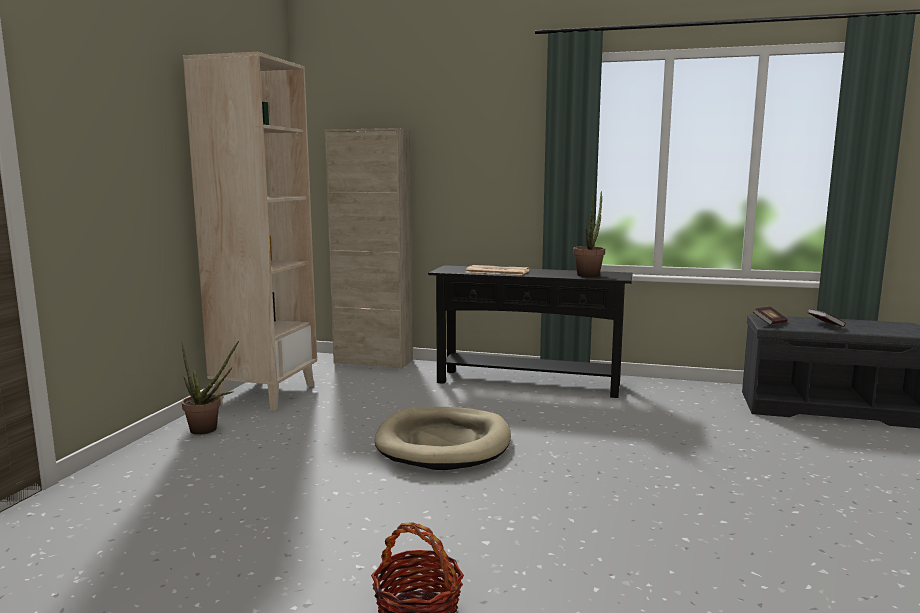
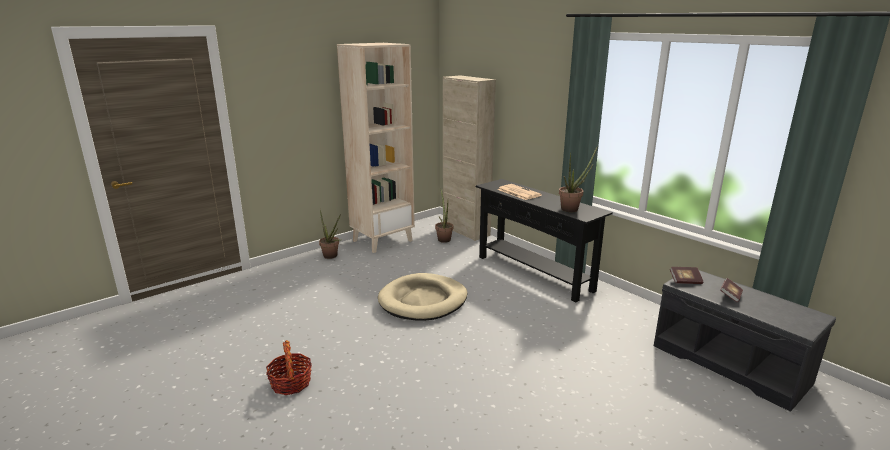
camera: 35 degrees right, 10 degrees up
(356, 374) = (443, 239): none -> potted plant

